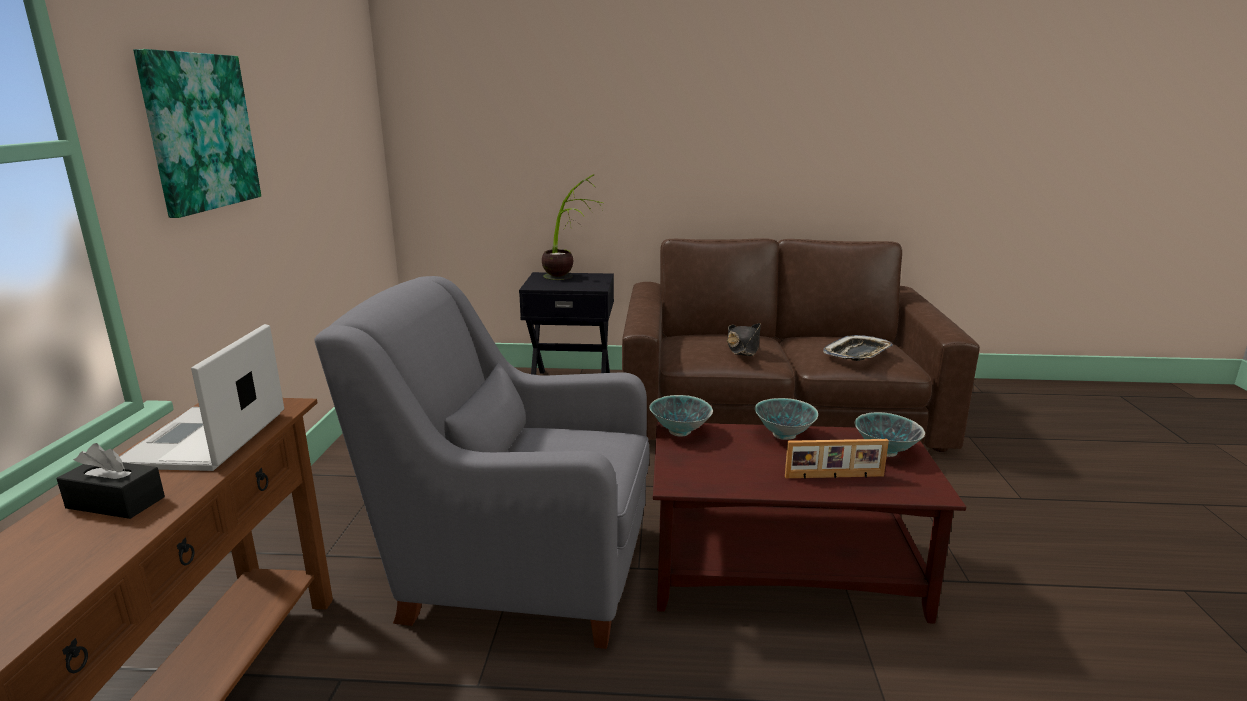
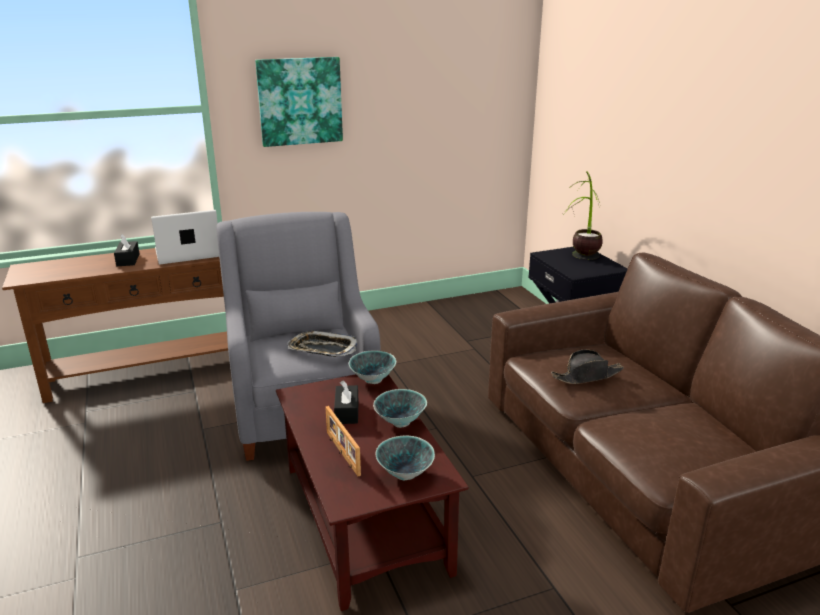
camera: 65 degrees right, 5 degrees up
(744, 459) = (347, 412): none -> black tissue box
(858, 353) = (653, 440): tray -> tray (323, 349)

